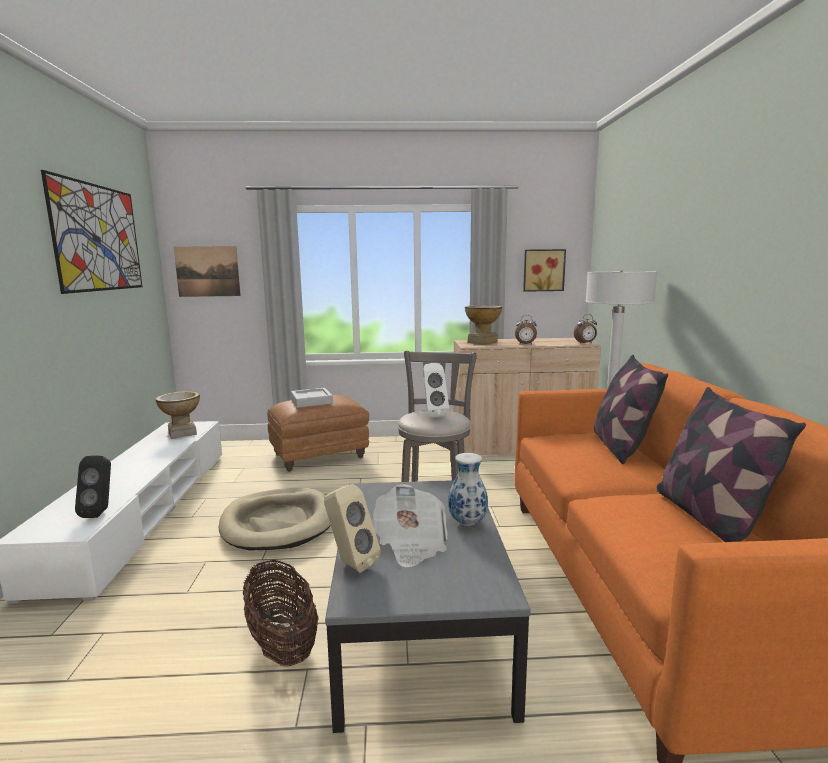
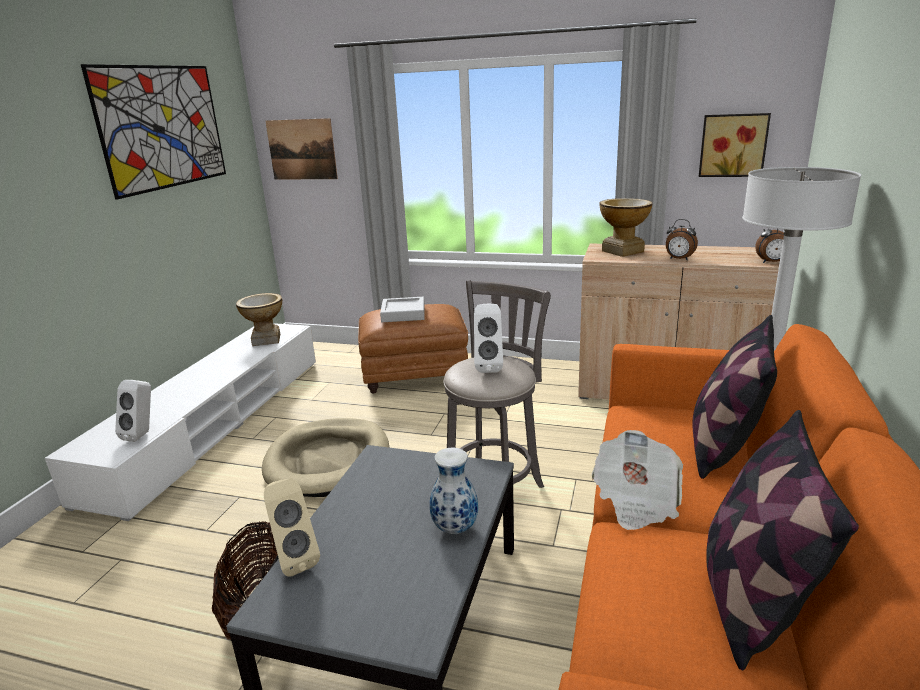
camera: 20 degrees right, 10 degrees up
(101, 512) = (143, 434): black speaker -> white speaker
(410, 544) = (371, 546): newspaper -> newspaper (636, 500)

